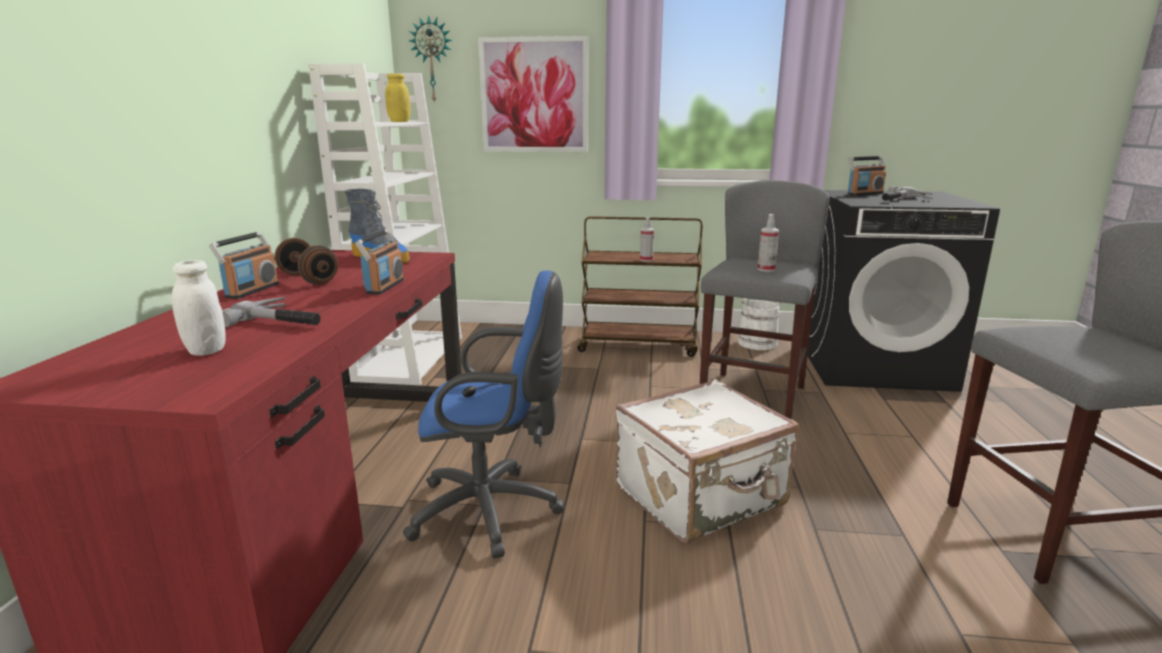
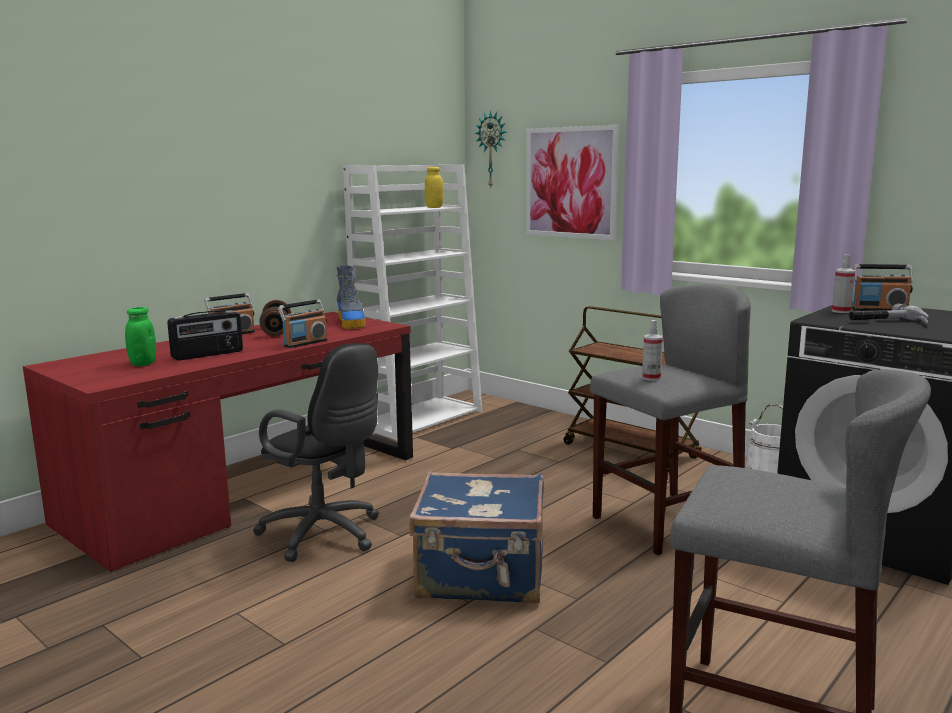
camera: 35 degrees right, 5 degrees down
(206, 350) = (143, 364): white jar -> green jar
(283, 320) = (208, 355): hammer -> radio
(493, 511) = (326, 535): blue office chair -> black office chair
(646, 260) = (632, 358): spray bottle -> spray bottle (841, 311)
(702, 497) = (482, 577): white suitcase -> blue suitcase

